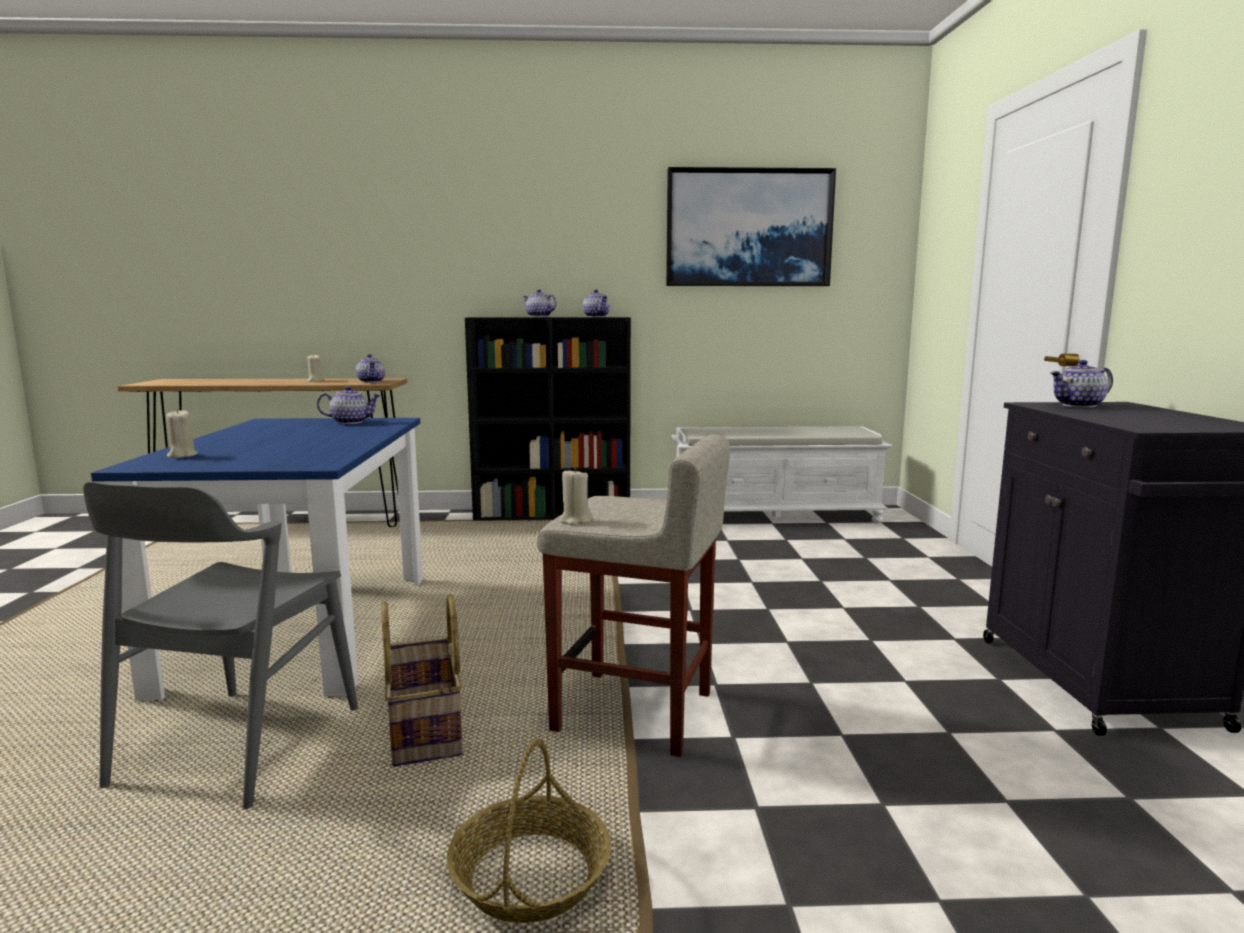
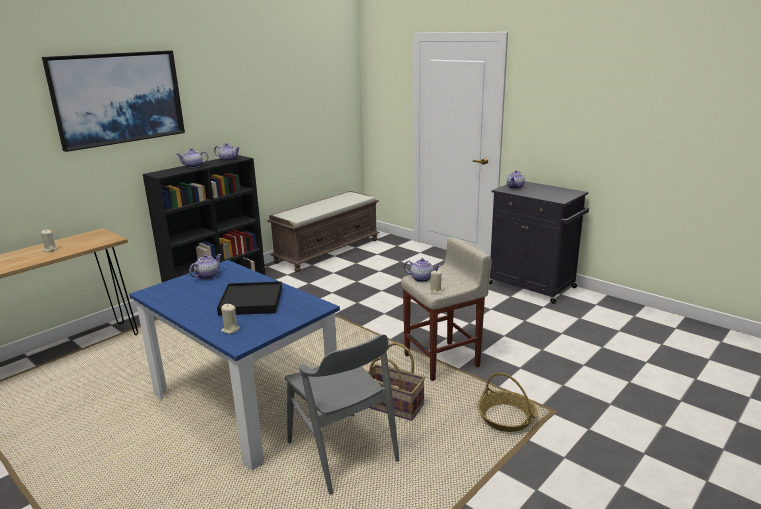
camera: 45 degrees left, 10 degrees up
(293, 444) = (251, 301): none -> black tray
(372, 381) = (99, 238): teapot -> teapot (422, 279)
(748, 228) = (290, 90): picture -> picture (118, 98)
(775, 515) = (328, 250): white bench -> brown bench

